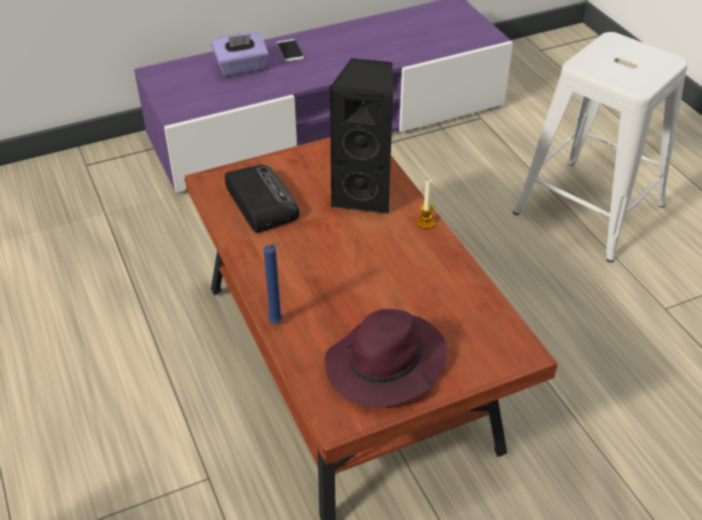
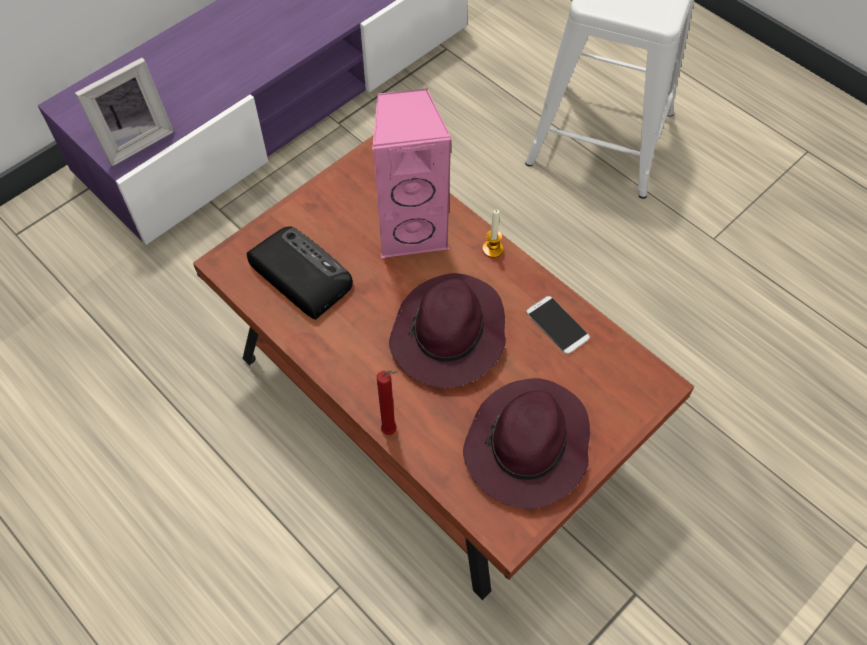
camera: 20 degrees left, 15 degrees up
(191, 104) = (135, 140): none -> picture frame
(241, 68) = (172, 71): purple tissue box -> none
(277, 323) = (391, 431): blue candle -> red candle
(290, 51) = (219, 31): phone -> phone (557, 325)
(358, 272) = (449, 336): none -> purple hat
(365, 194) = (412, 230): black speaker -> pink speaker

